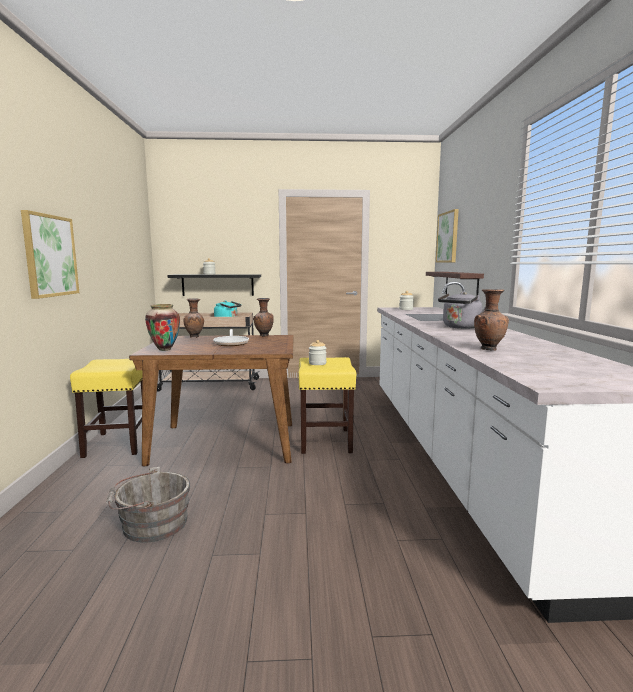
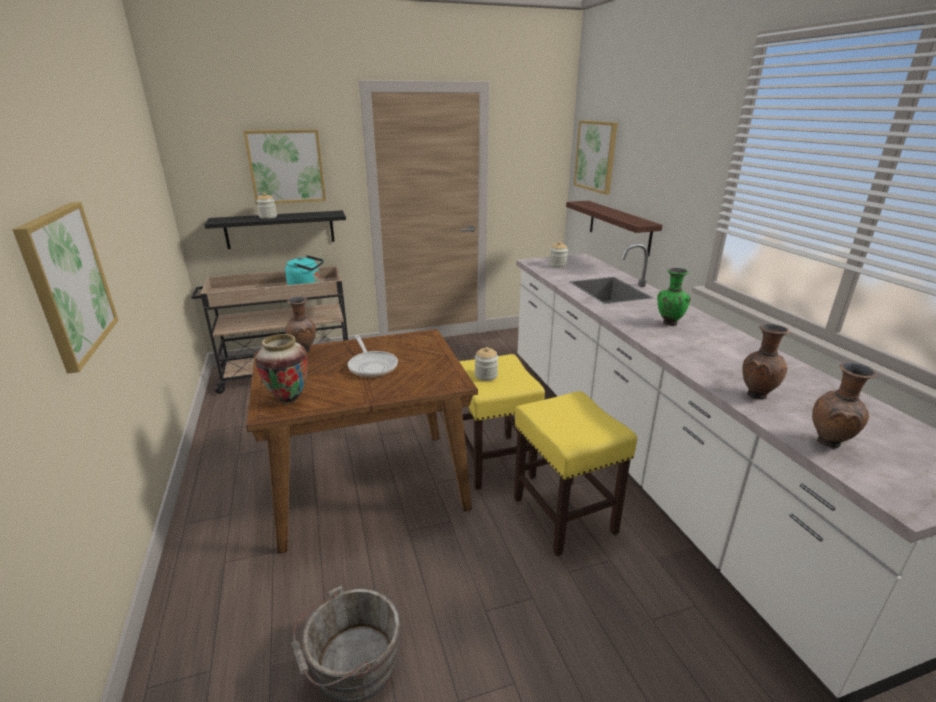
camera: 15 degrees left, 15 degrees up
(118, 443) = (218, 512): yellow stool -> yellow stool (563, 514)
(226, 243) = (286, 166): none -> picture
(264, 336) = (401, 337): brown vase -> brown vase (830, 444)
(460, 327) = (668, 323): grey kettle -> green vase

